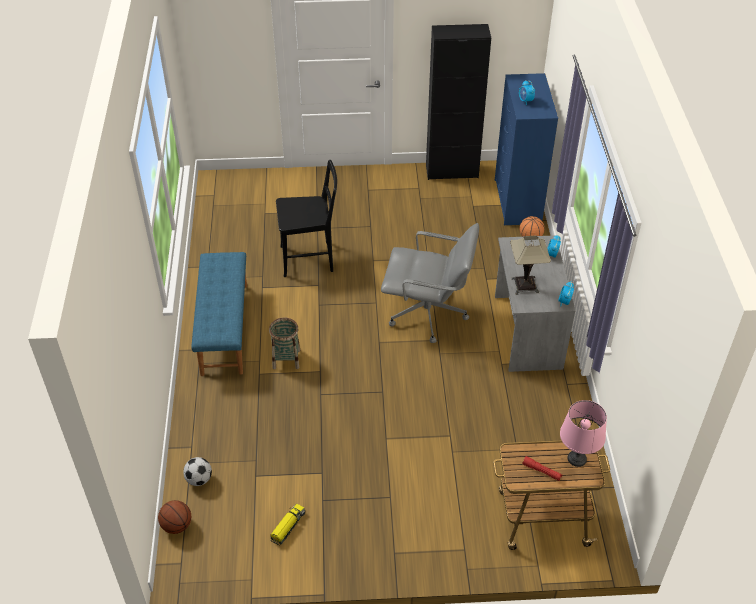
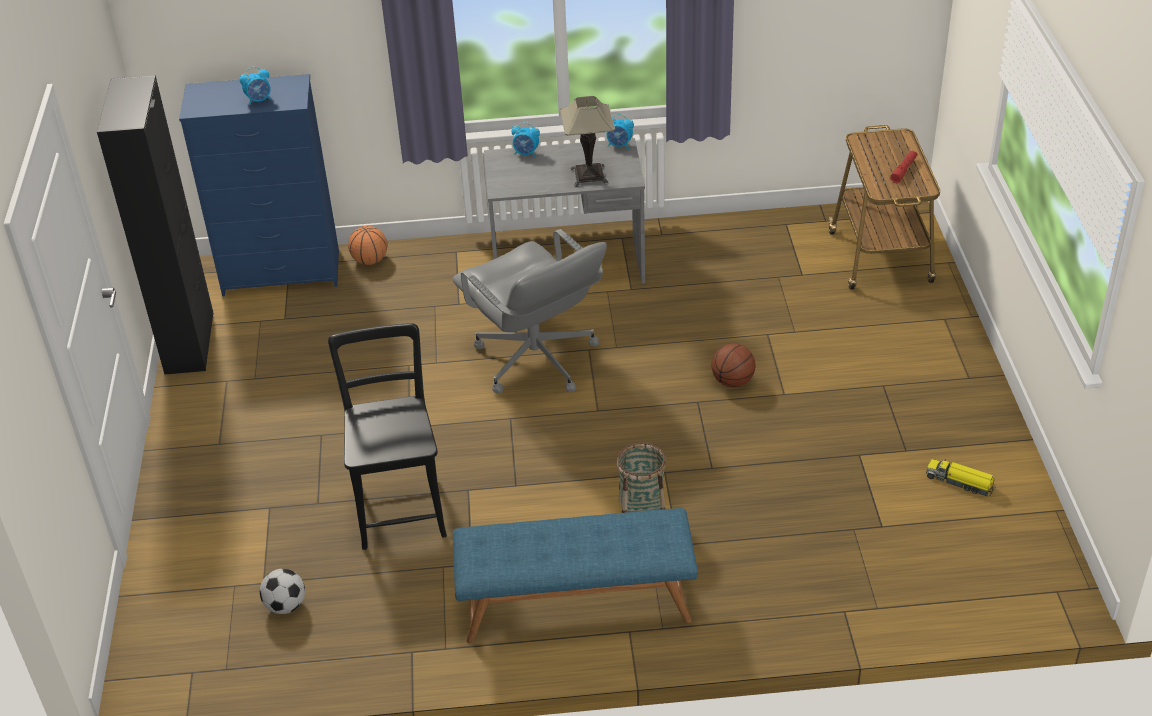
camera: 90 degrees left, 5 degrees down
(176, 525) = (995, 607): basketball -> basketball (732, 381)
(199, 480) = (905, 592): football -> football (286, 605)
(428, 314) = (535, 360): grey office chair -> grey office chair turned 135 degrees clockwise
(576, 459) = (877, 146): pink table lamp -> none

